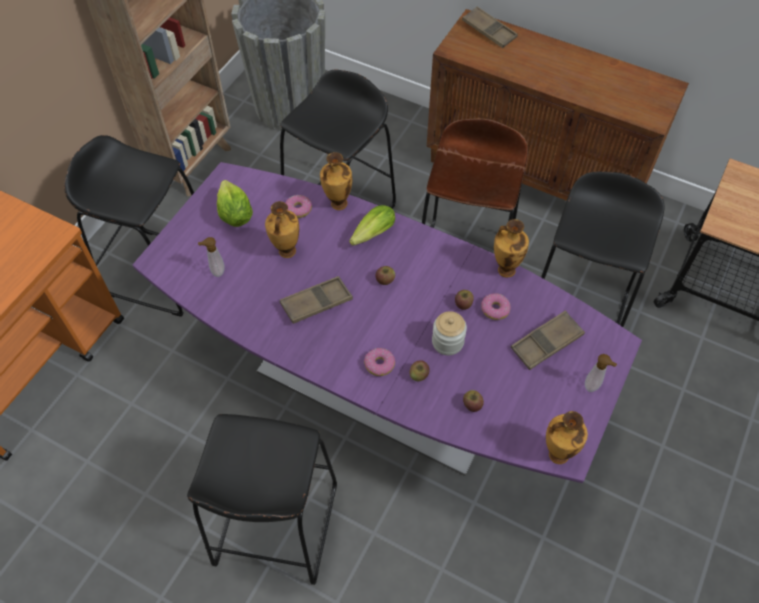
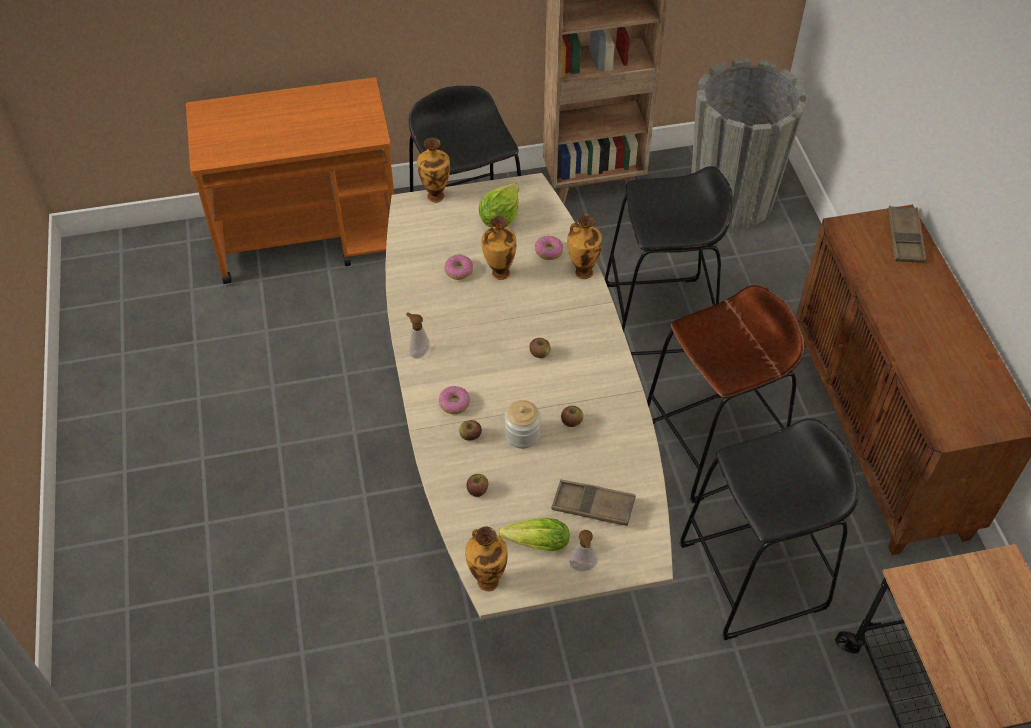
camera: 50 degrees right, 5 degrees down
(216, 271) = (436, 245): soap dispenser -> soap dispenser (418, 352)
(276, 524) = (322, 488): black stool -> none
(316, 303) = (471, 325): brown tray -> none
(371, 235) = (574, 314): lettuce -> lettuce (533, 542)
(378, 383) = (515, 469): purple dining table -> beige dining table
(494, 309) = (589, 447): donut -> donut (458, 270)
(505, 269) = (640, 428): vase -> vase (435, 195)

